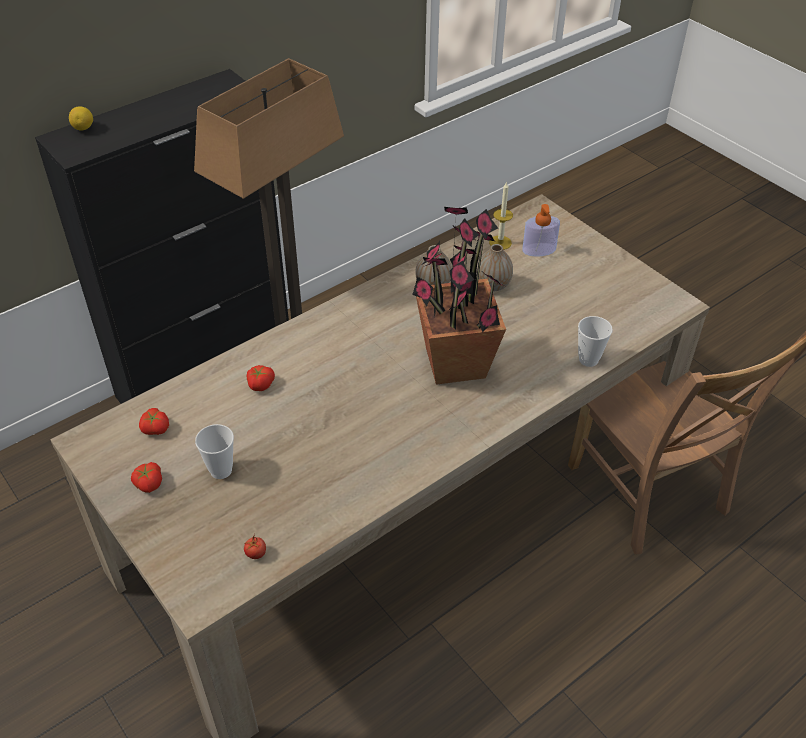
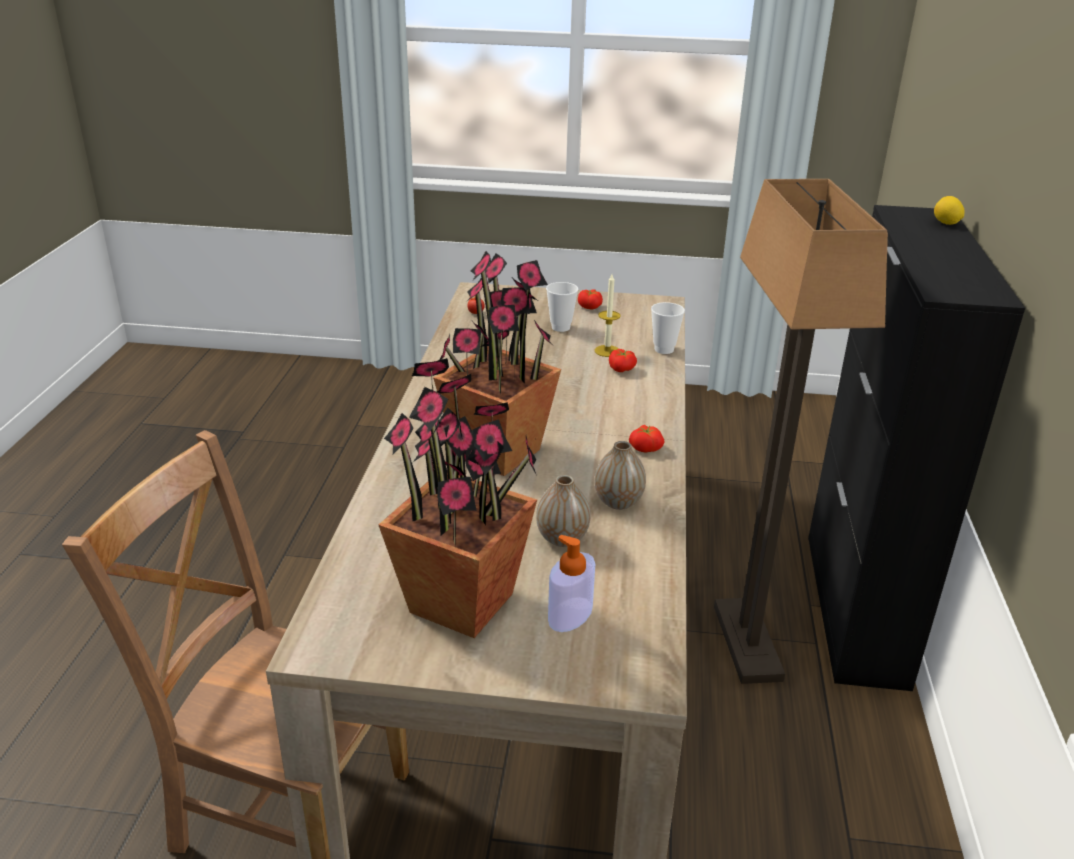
camera: 135 degrees right, 15 degrees down
(155, 429) = (638, 323): tomato -> tomato (645, 447)
(500, 242) = (627, 595): candle -> candle (607, 351)
(584, 283) = (463, 603): none -> potted plant
(588, 359) = (371, 521): cup -> cup (664, 349)

